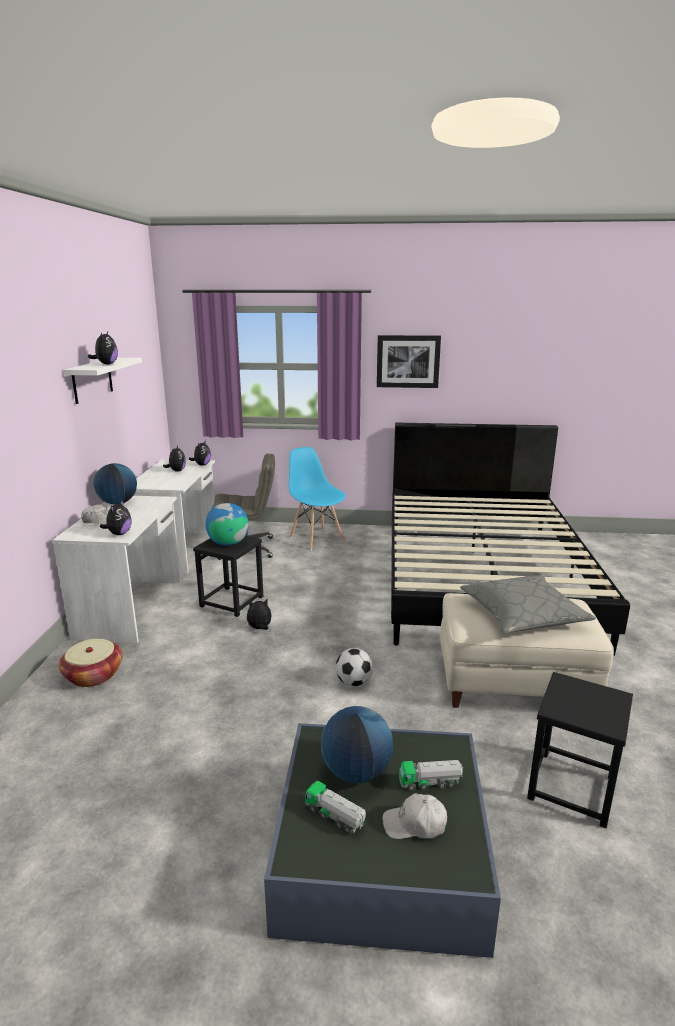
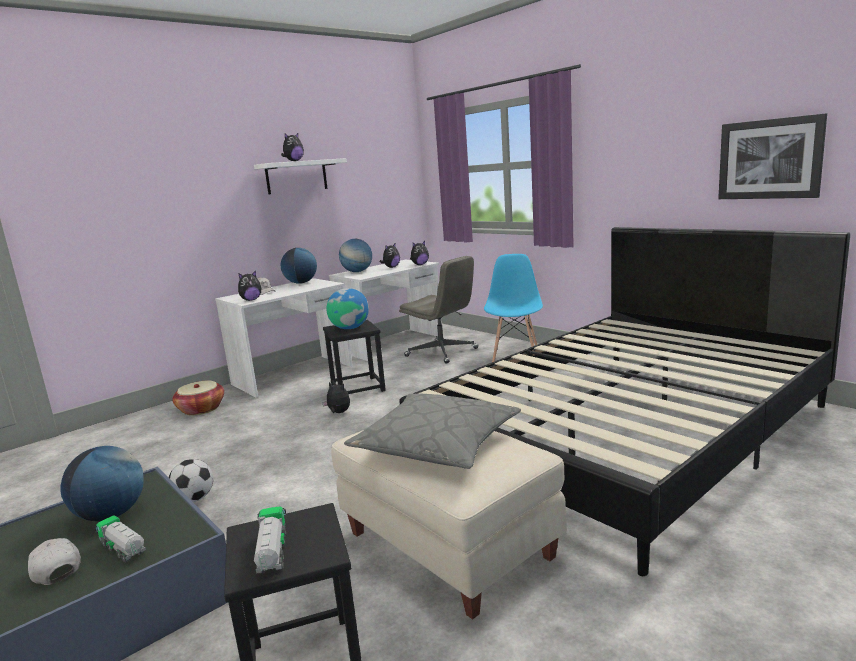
camera: 45 degrees right, 5 degrees down
(149, 480) = (357, 272): none -> globe
(335, 816) = (43, 533): toy truck -> toy truck (272, 553)
(353, 682) = (321, 477): football -> football (194, 499)
(408, 361) = (630, 148): picture -> picture (769, 159)

